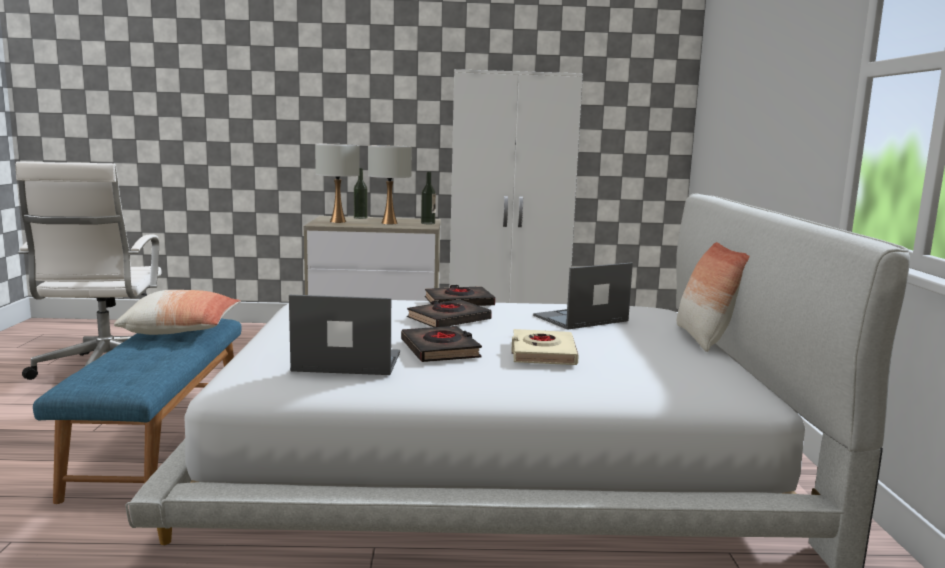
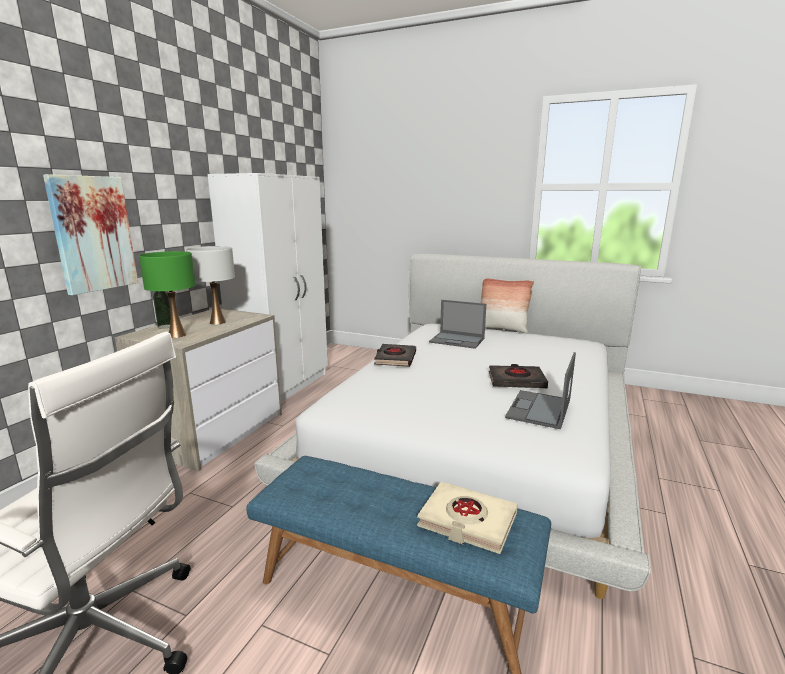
camera: 65 degrees left, 5 degrees up
(182, 330) = (339, 484): pillow -> none
(321, 125) = (93, 234): none -> picture
(338, 221) = (176, 335): white table lamp -> green table lamp
(428, 223) = (238, 313): bottle -> none
(448, 319) = (442, 368): black book -> none
(542, 353) = (529, 360): beige book -> beige book (467, 521)
(580, 318) = (457, 340): laptop -> laptop turned 60 degrees counterclockwise

